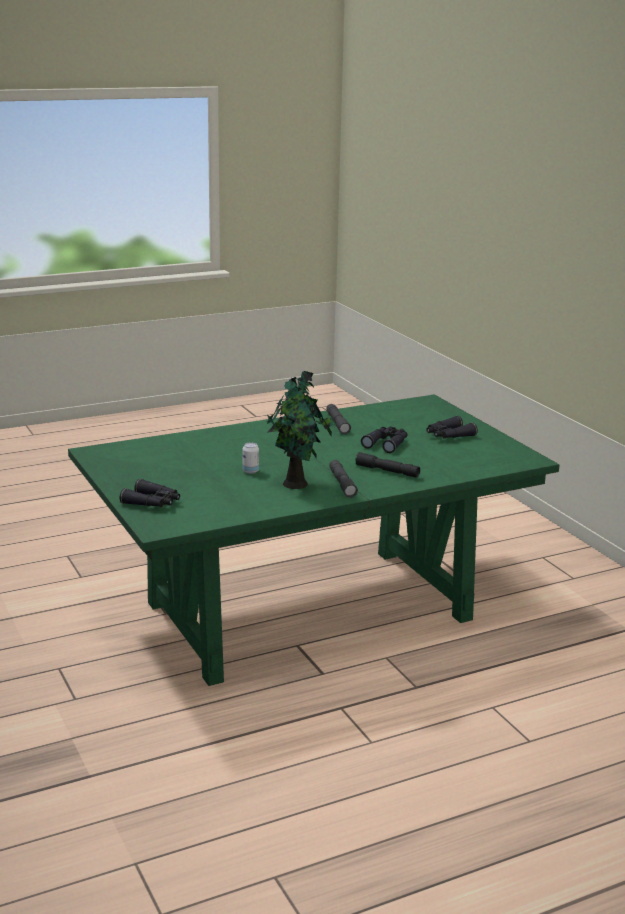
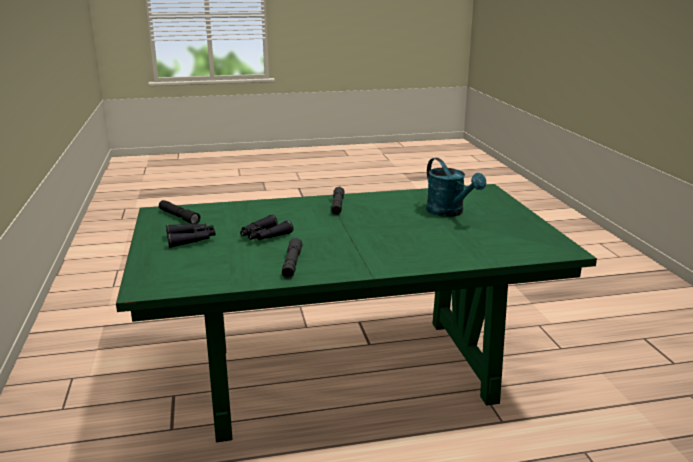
camera: 165 degrees left, 0 degrees up
(153, 502) = (493, 204): black binoculars -> none
(207, 485) = (449, 212): none -> turquoise watering can
(250, 471) = (409, 220): can -> none
(297, 484) = (374, 208): potted plant -> none
(387, 471) = (291, 212): black flashlight -> black flashlight (179, 217)

